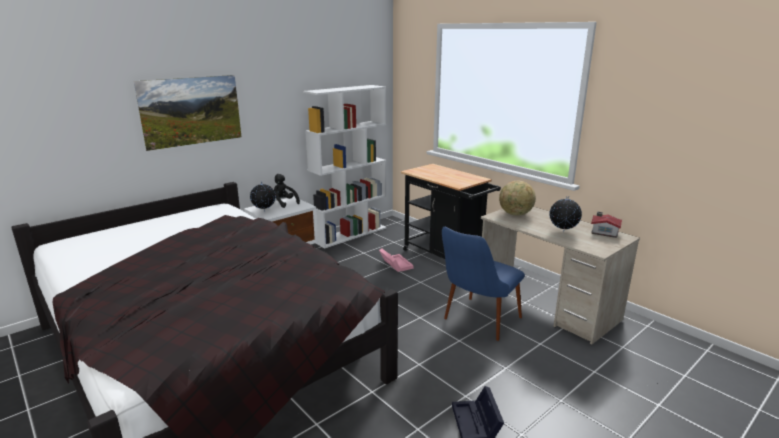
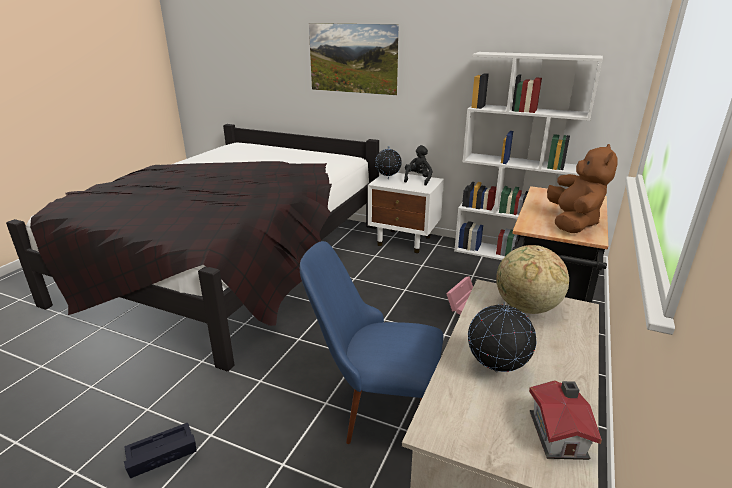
camera: 65 degrees right, 5 degrees up
(460, 177) = (572, 222): none -> brown plush toy

